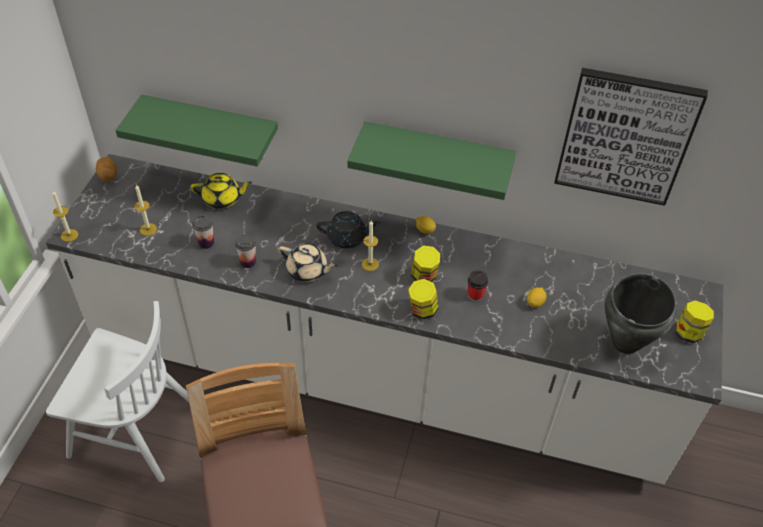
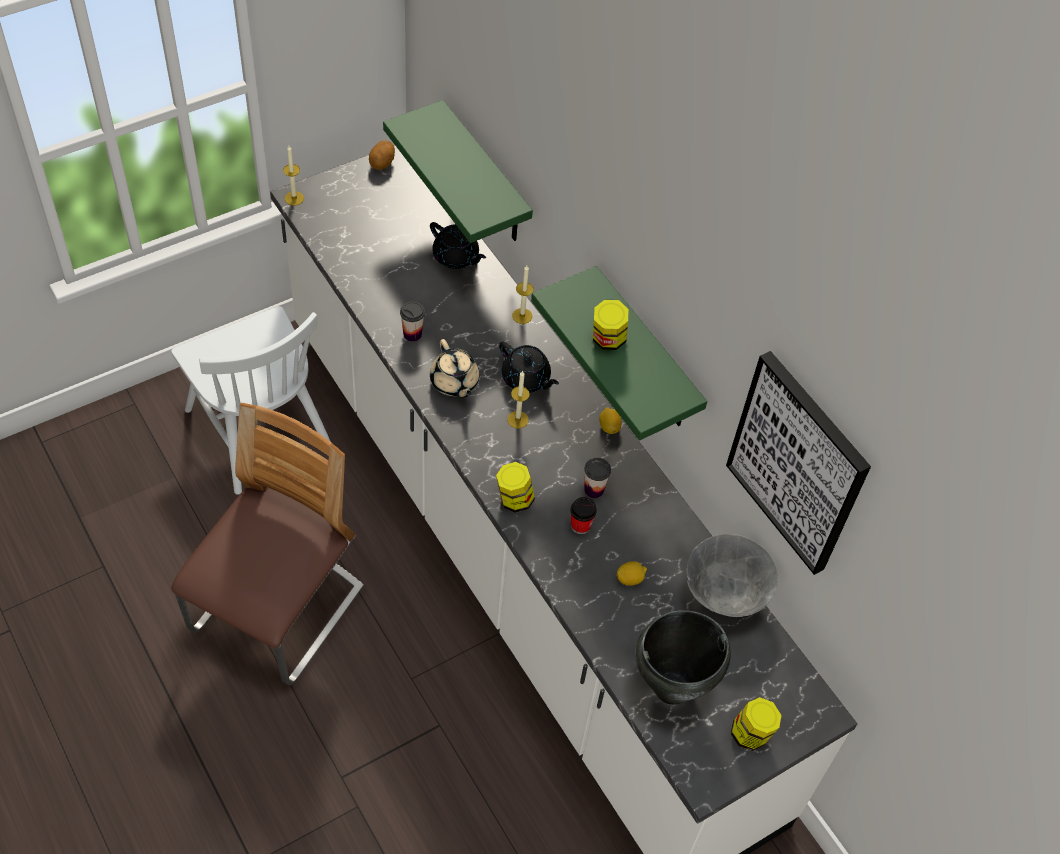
camera: 40 degrees right, 5 degrees up
(148, 229) = (362, 240): candle -> candle (522, 316)
(206, 243) = (396, 289): cup -> cup (594, 490)
(222, 199) = (456, 257): yellow teapot -> black teapot
(424, 276) = (554, 470): jar -> jar (607, 340)
(589, 272) = (724, 596): none -> grey bowl

